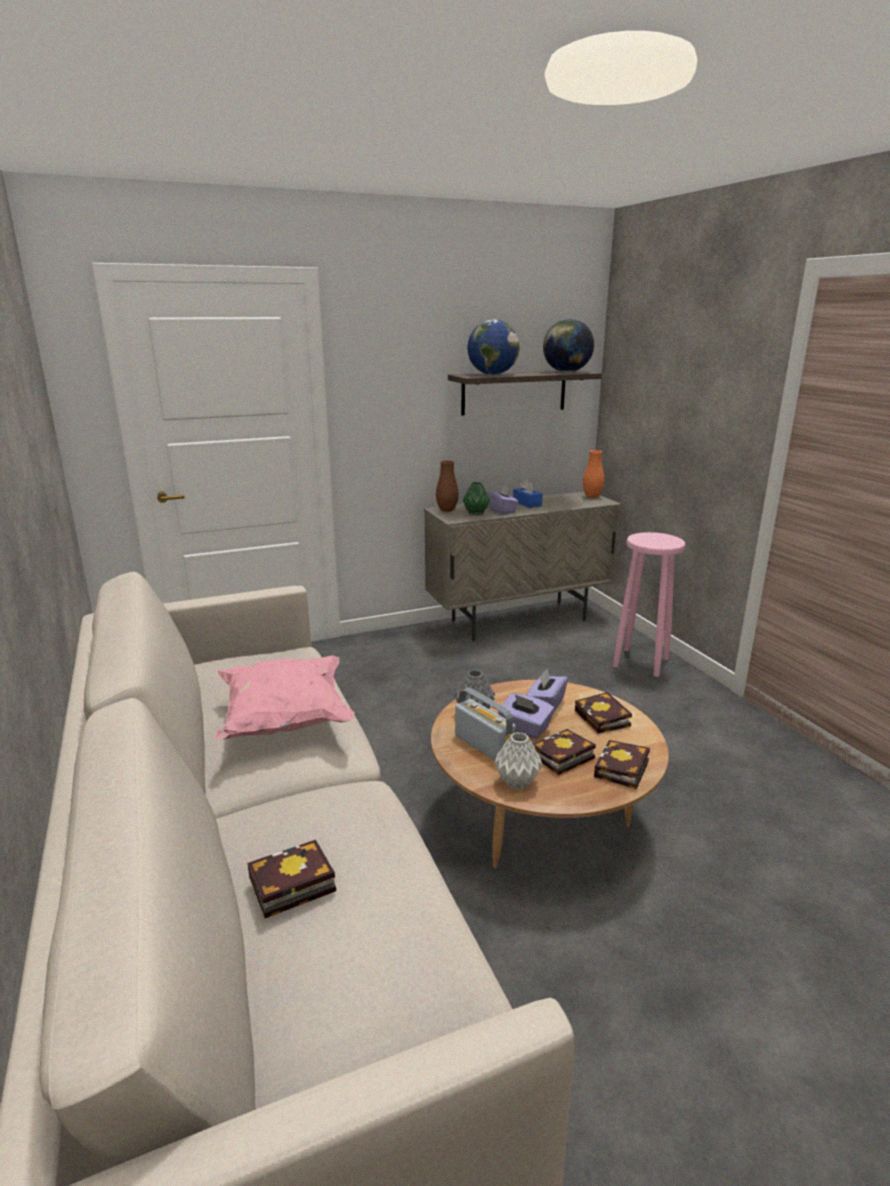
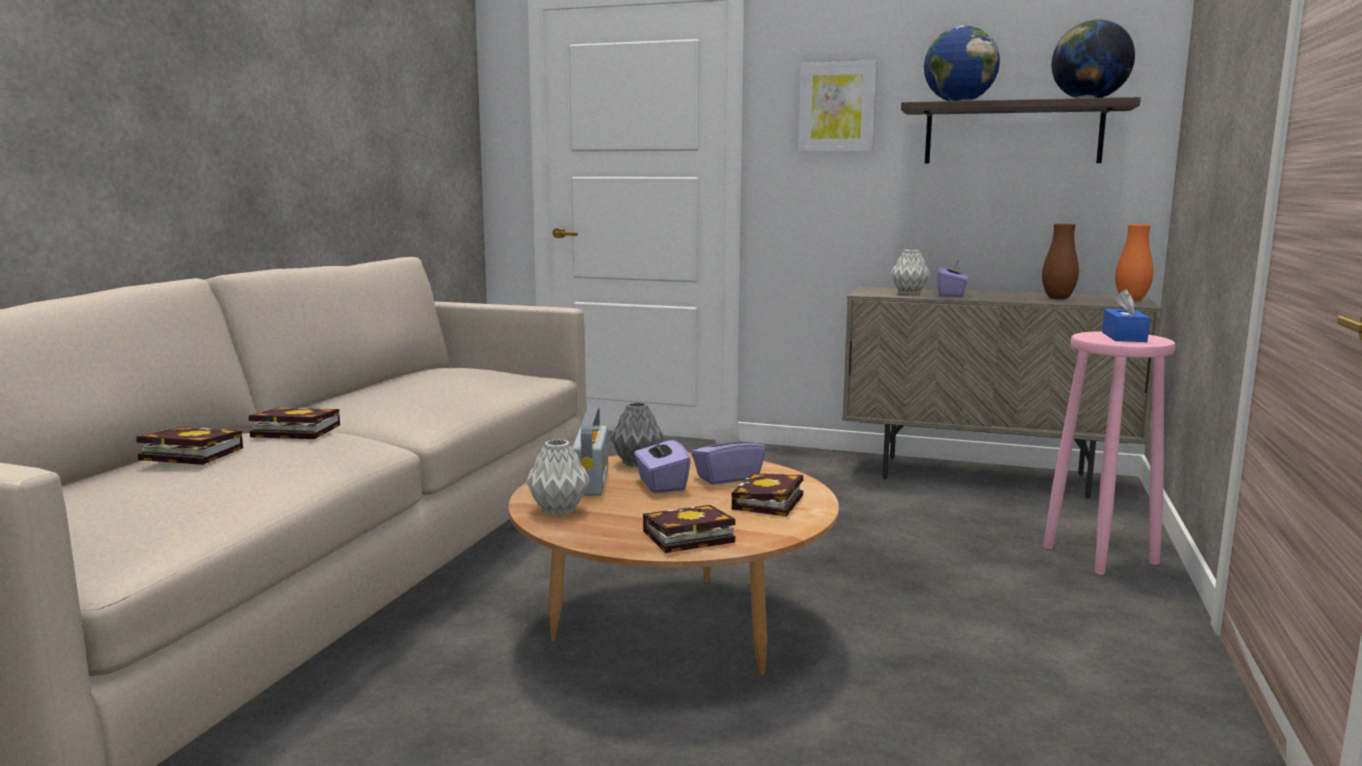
camera: 40 degrees right, 10 degrees down
(285, 720) = (412, 394): pink pillow -> none
(399, 375) = (837, 107): none -> picture
(447, 510) = (879, 289): brown vase -> brown vase (1058, 298)
(476, 513) = (910, 293): green vase -> grey vase
(527, 503) = (1007, 295): blue tissue box -> blue tissue box (1124, 337)
(561, 758) = (644, 511): book -> book (291, 431)

